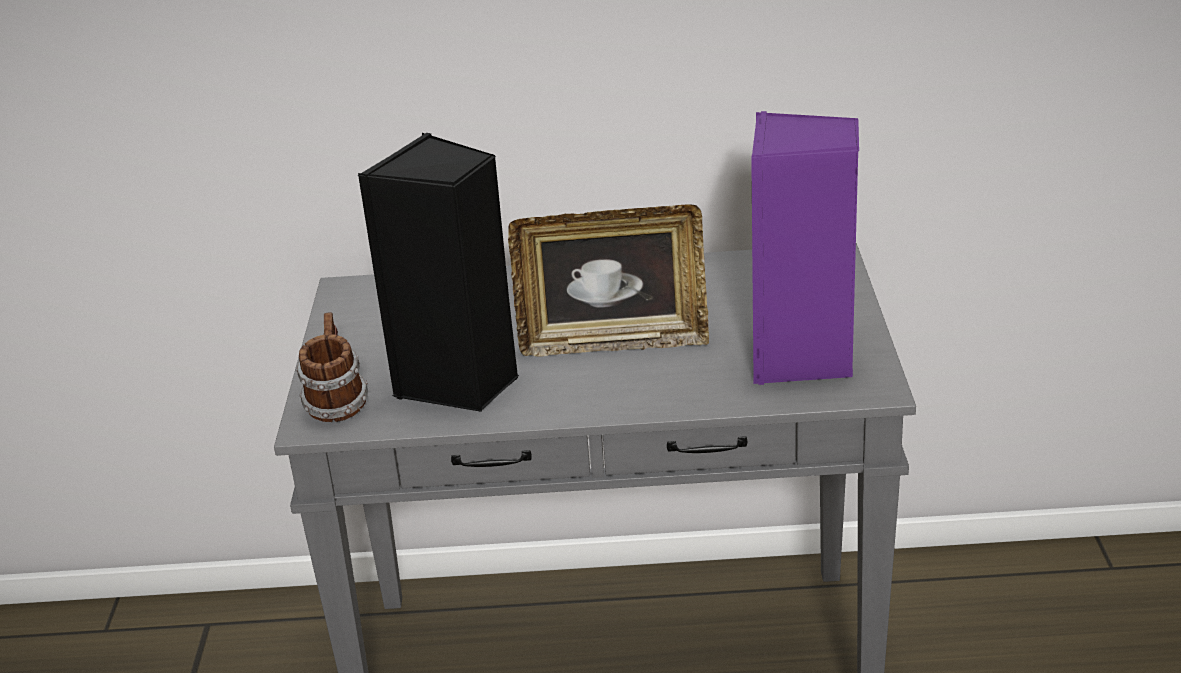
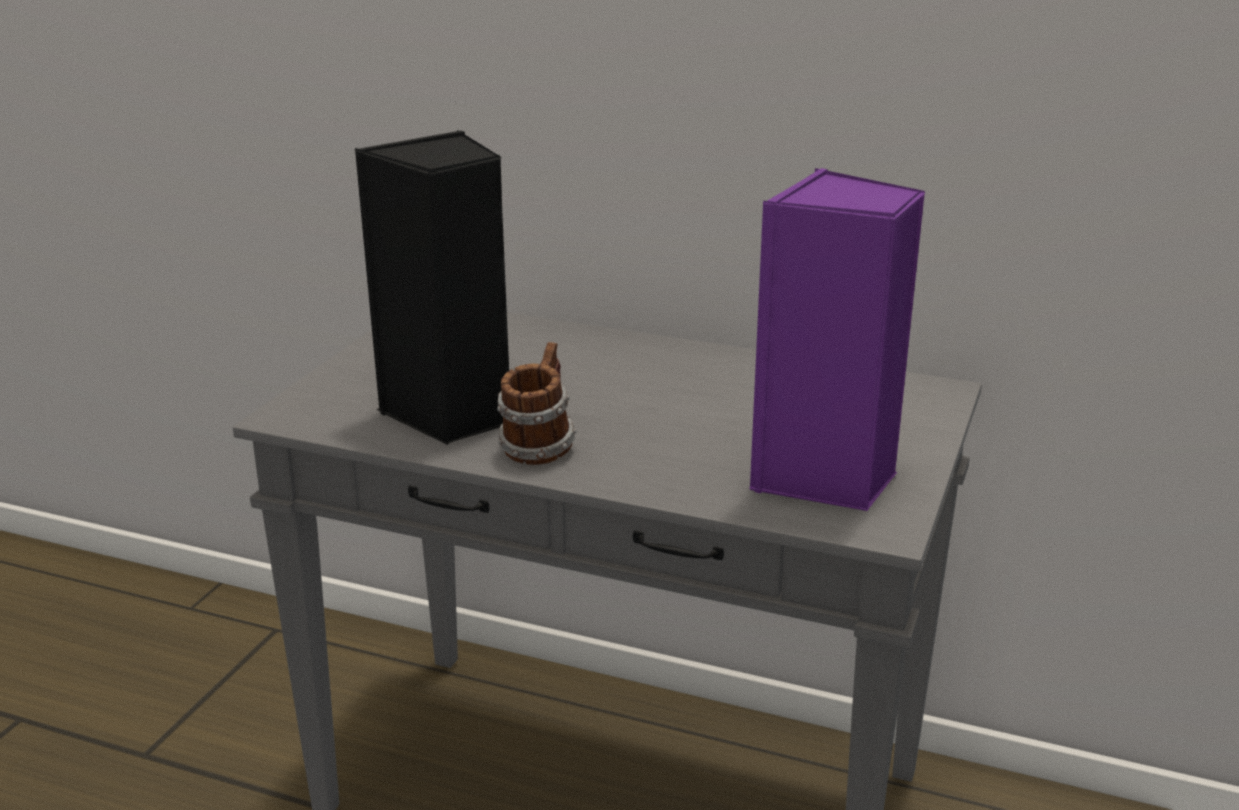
camera: 20 degrees right, 5 degrees down
(336, 404) = (321, 405): mug -> mug (538, 447)
(613, 342) = (636, 415): picture frame -> none

